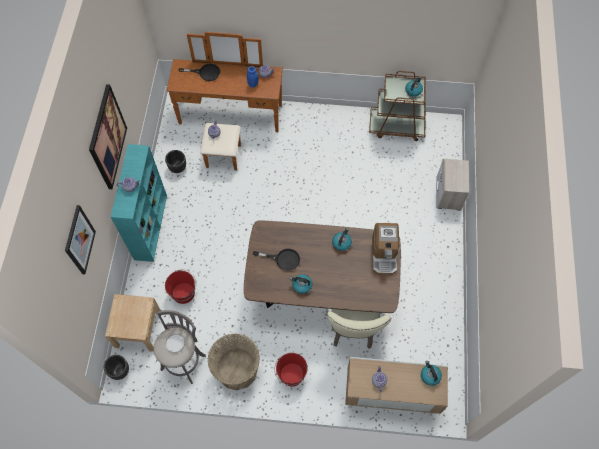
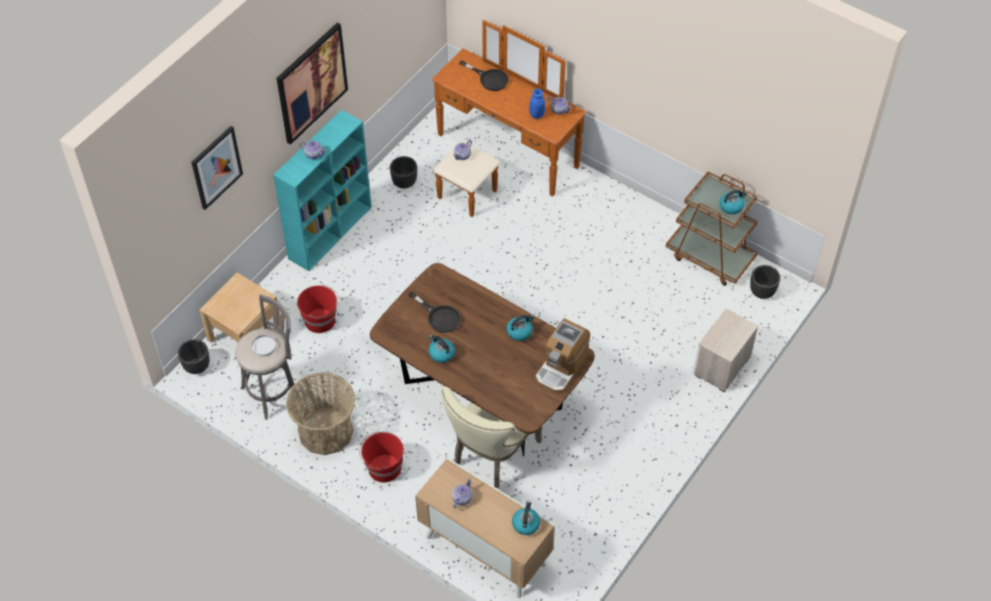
camera: 30 degrees right, 10 degrees down
(440, 134) = (762, 292): none -> black planter

